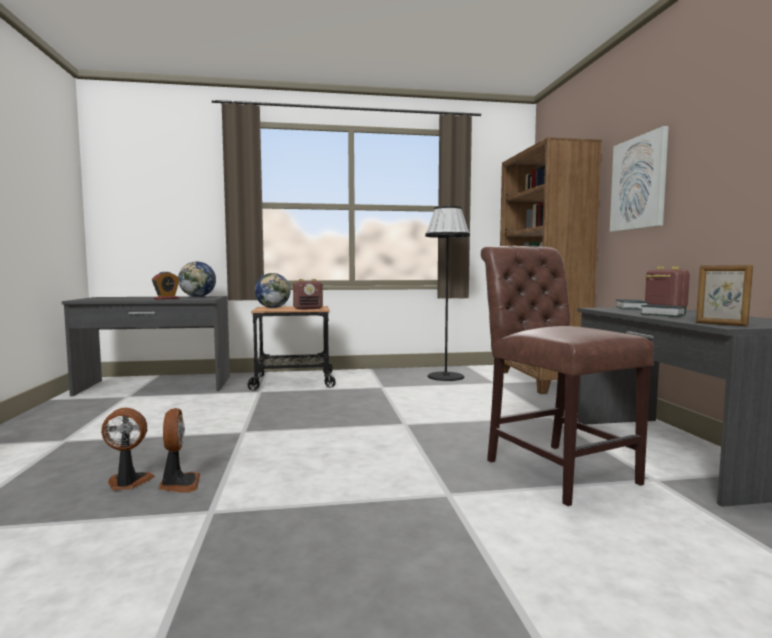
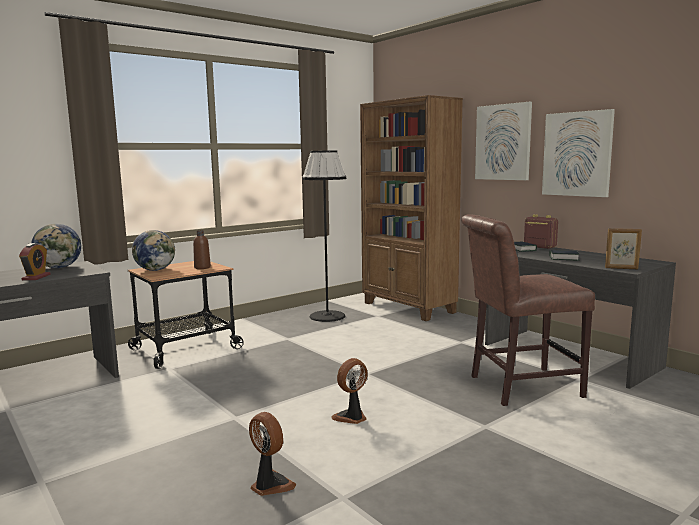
camera: 30 degrees left, 5 degrees up
(128, 483) = (217, 500): fan -> fan (351, 417)
(308, 308) = (202, 267): radio -> brown bottle
(554, 468) = (519, 386): brown chair -> brown chair turned 45 degrees counterclockwise
(717, 182) = (577, 154): none -> picture

